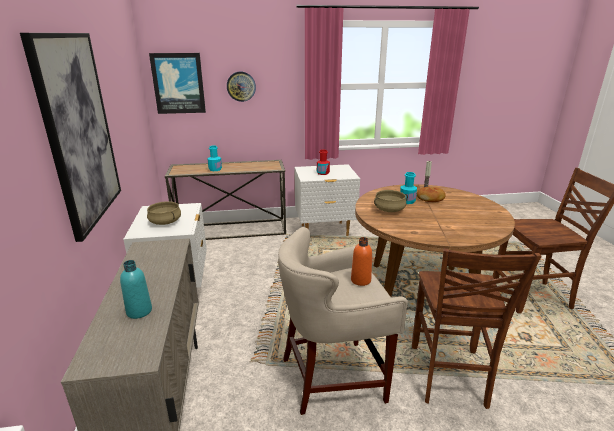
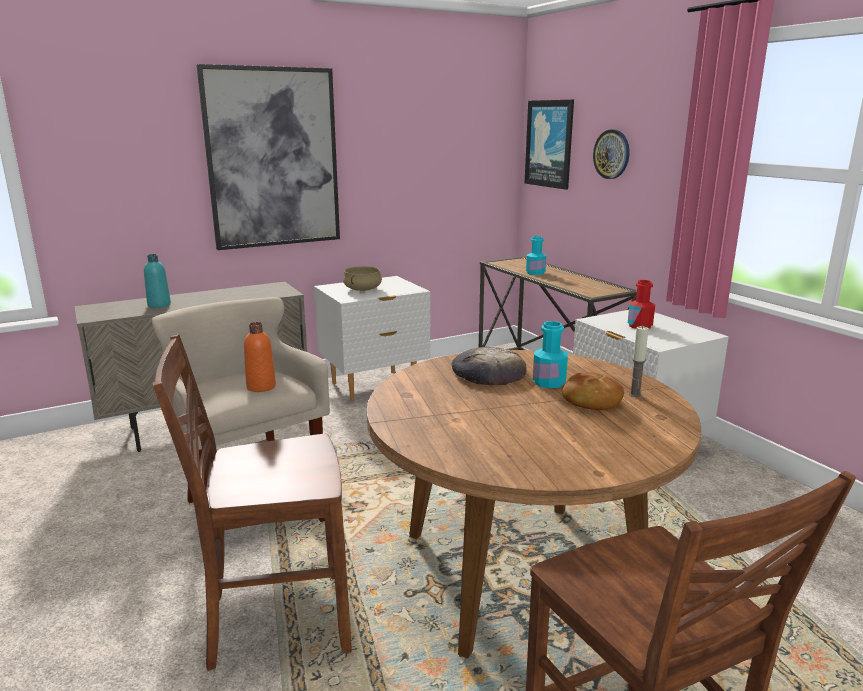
camera: 70 degrees right, 5 degrees down
(389, 210) = (488, 372): beige cooking pot -> bread

